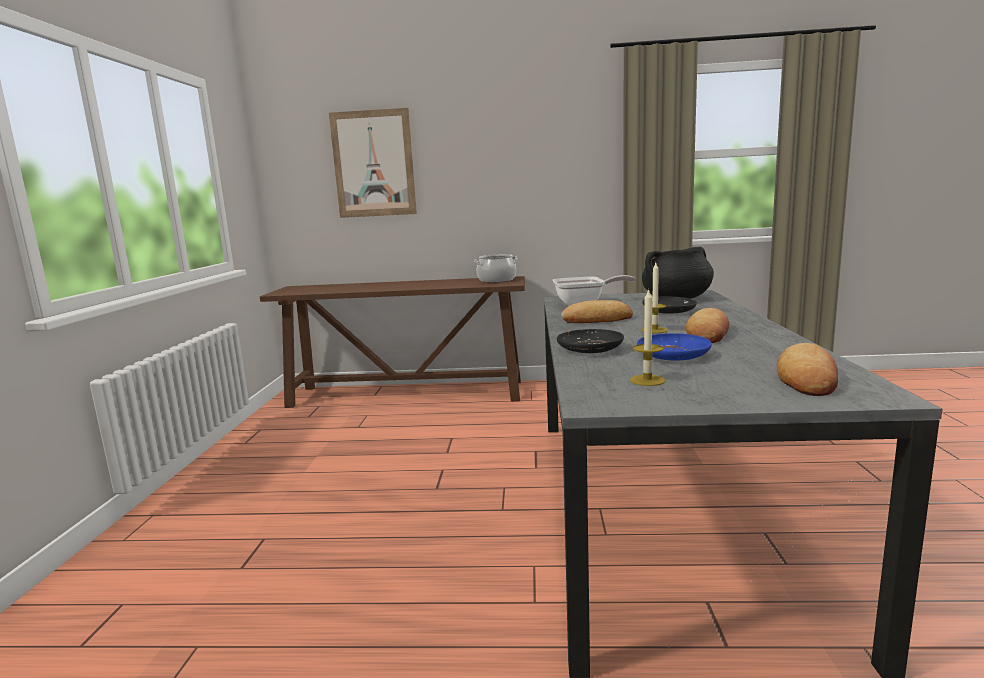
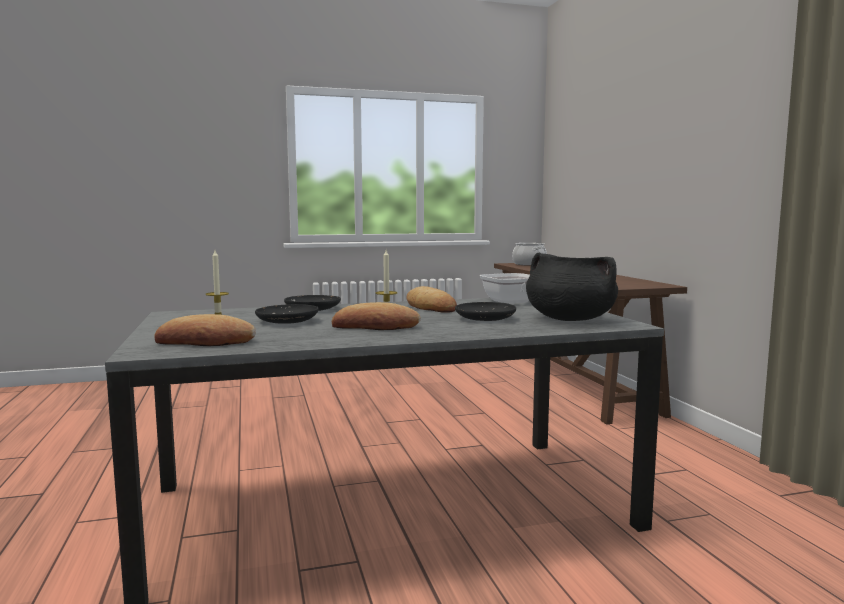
camera: 70 degrees right, 5 degrees down
(373, 164) = (598, 153): picture -> none
(496, 280) = (638, 283): cooking pot -> cooking pot (529, 264)
(673, 356) = (287, 321): blue plate -> black plate

